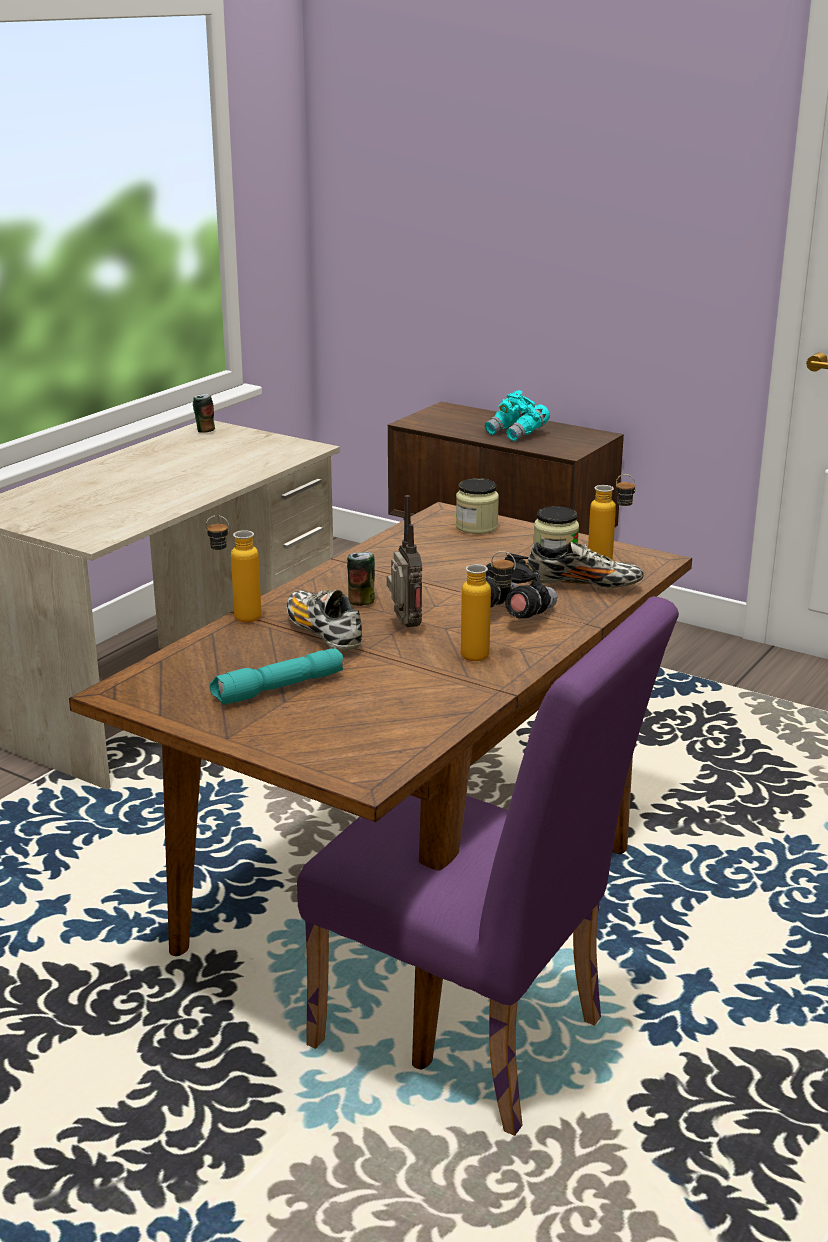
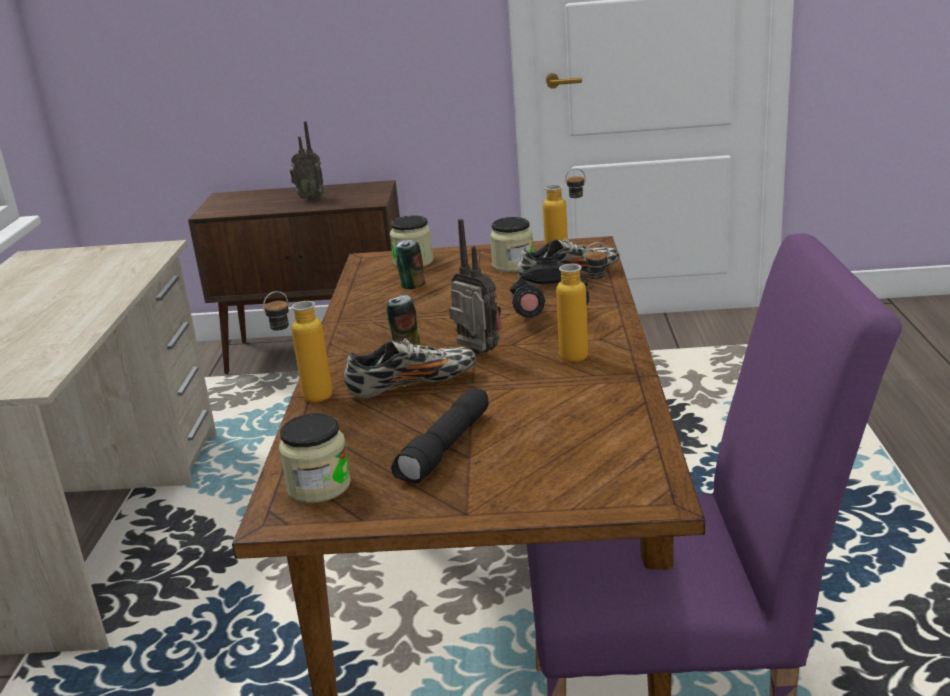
camera: 30 degrees left, 0 degrees up
(163, 682) = (319, 486): none -> jar
(205, 430) = (31, 260): can -> can (411, 285)
(278, 689) = (446, 448): turquoise flashlight -> black flashlight
(323, 634) = (412, 385): shoe -> shoe turned 135 degrees clockwise
(517, 433) = (311, 199): turquoise binoculars -> radio

